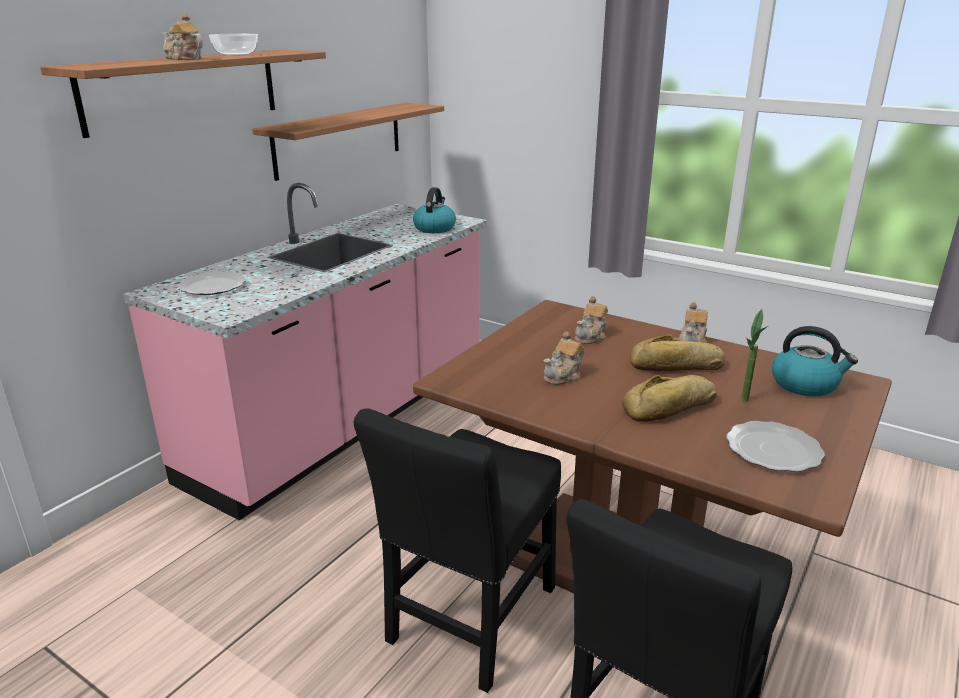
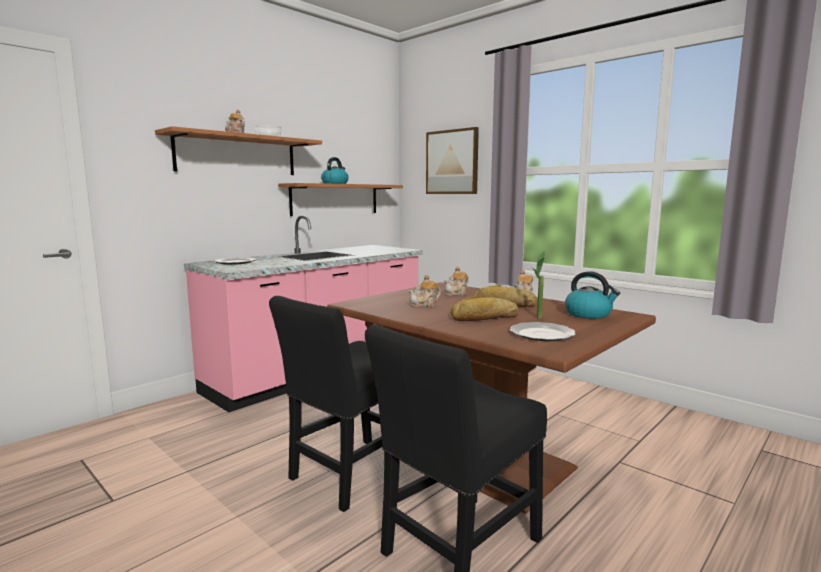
camera: 10 degrees right, 15 degrees down
(434, 228) = (386, 251): kettle -> kettle (335, 183)
(526, 69) = (452, 162): none -> picture

